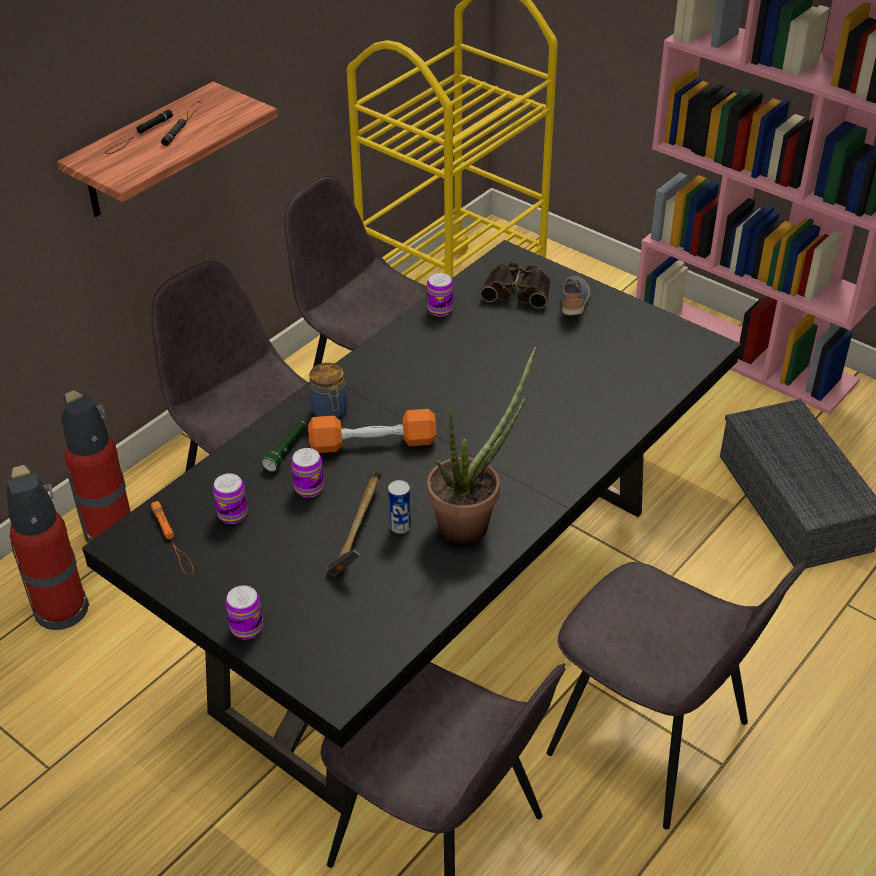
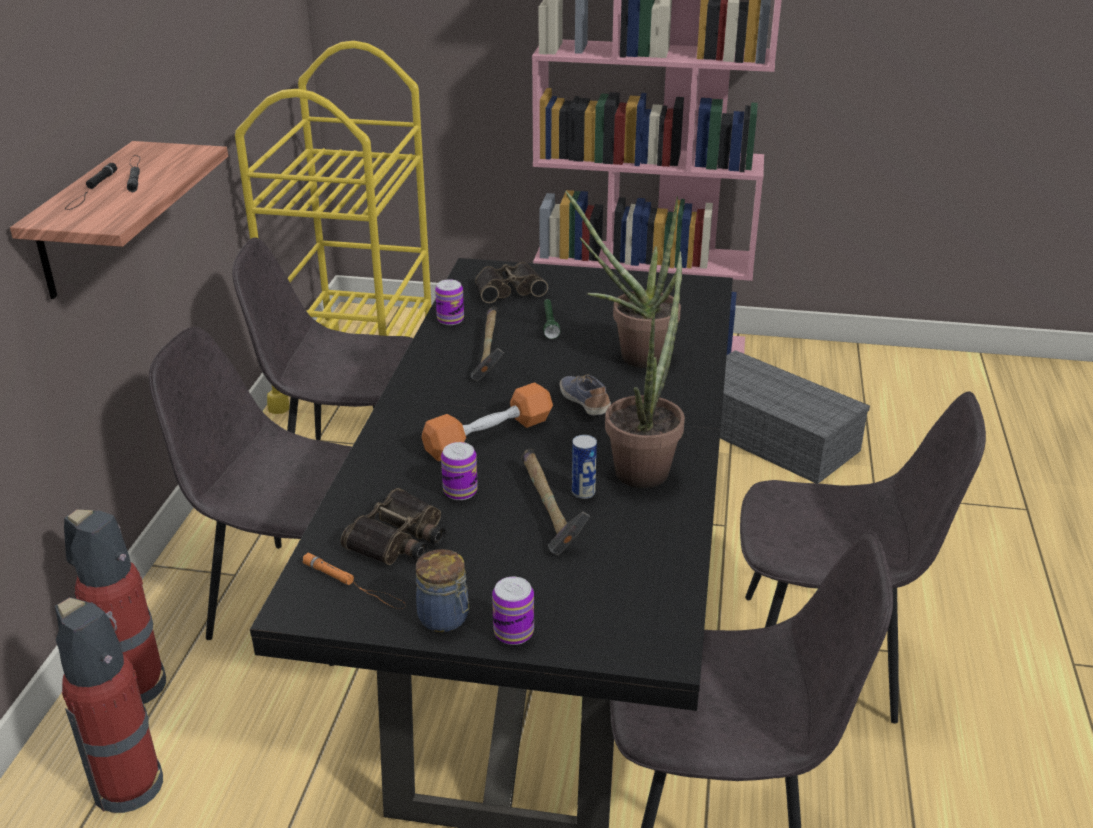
camera: 30 degrees left, 10 degrees down
(232, 514) = (400, 539): can -> binoculars
(287, 449) = (405, 467): green flashlight -> green flashlight (549, 323)
(330, 411) = (420, 424): jar -> jar (445, 618)
(441, 358) = (488, 354): none -> hammer
(563, 403) = (633, 356): none -> potted plant
(574, 303) = (568, 285): shoe -> shoe (586, 404)

